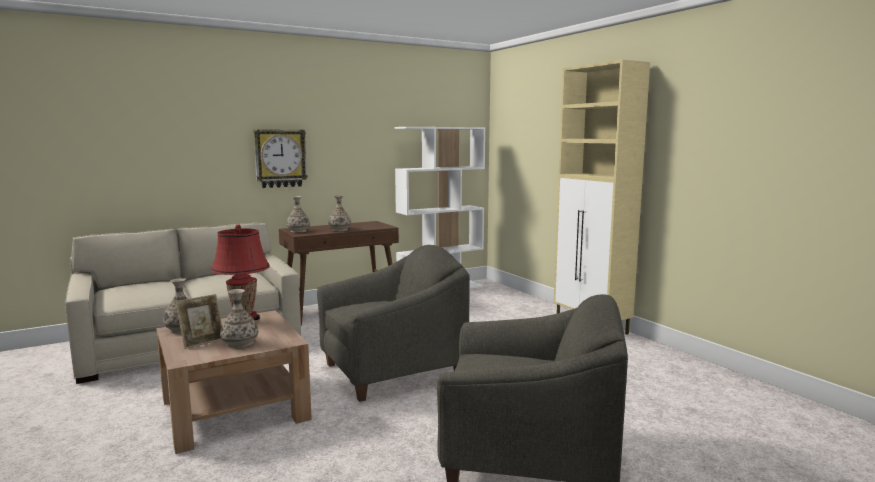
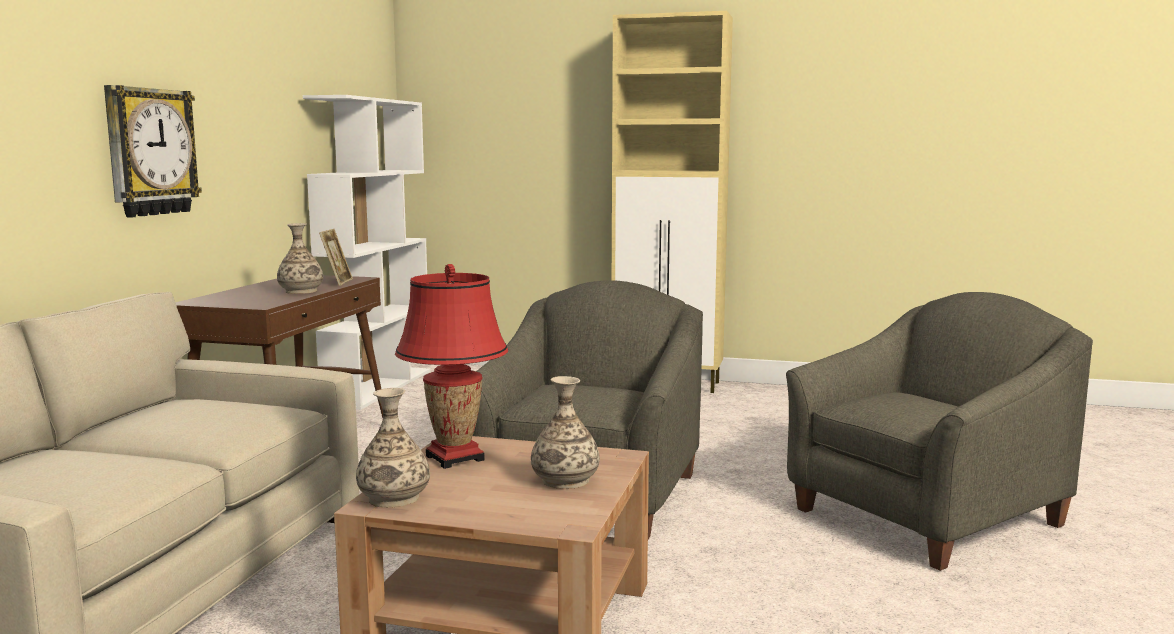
camera: 45 degrees left, 0 degrees up
(202, 342) = (501, 499): picture frame -> picture frame (337, 282)
(298, 231) = (231, 302): vase -> none

